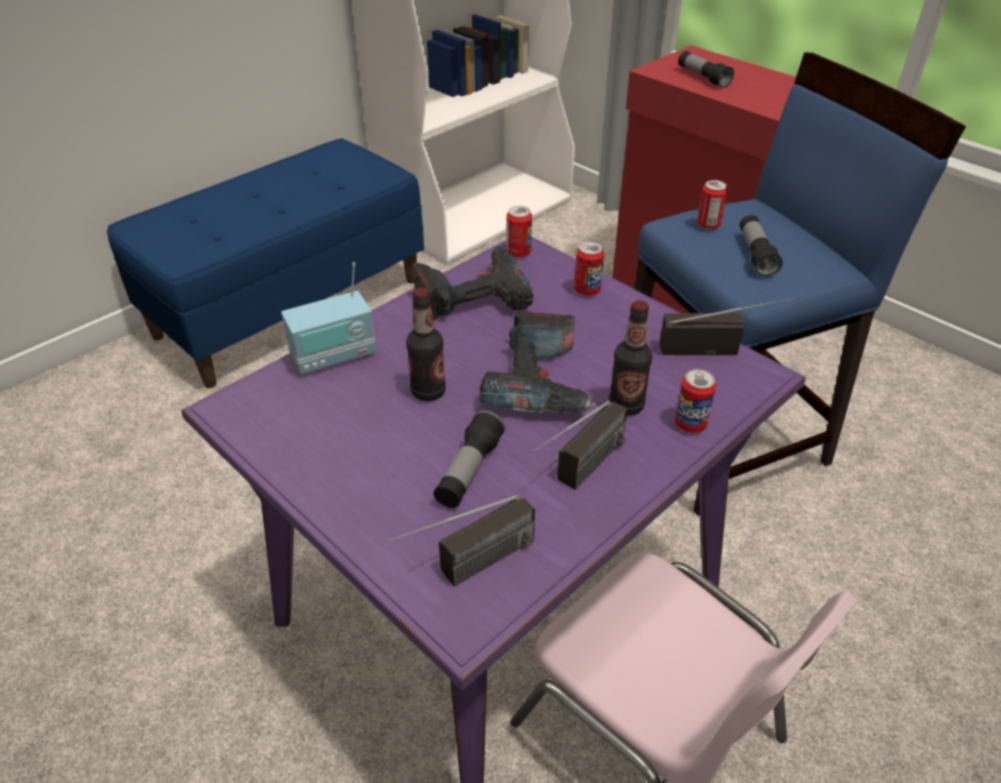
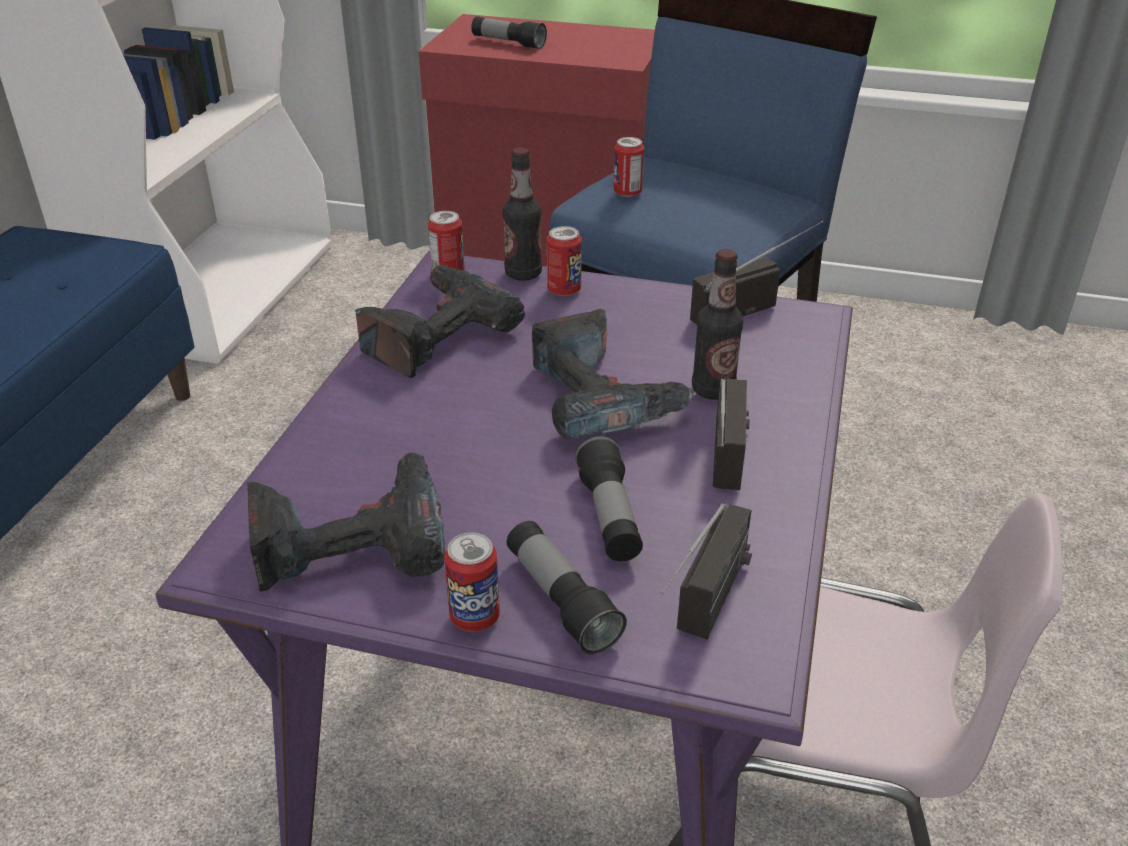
camera: 30 degrees left, 5 degrees down
(303, 421) = (351, 541): none -> power drill
(334, 357) = (322, 454): radio -> none
(428, 392) = (481, 452): bottle -> bottle (523, 274)
(690, 424) = (792, 385): can -> can (474, 617)
(756, 254) = (701, 208): flashlight -> flashlight (561, 600)

